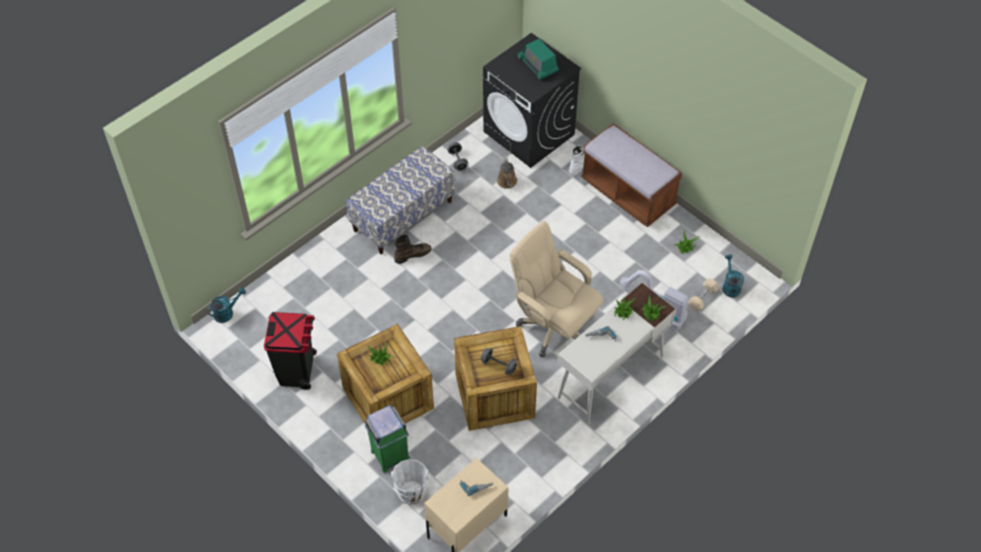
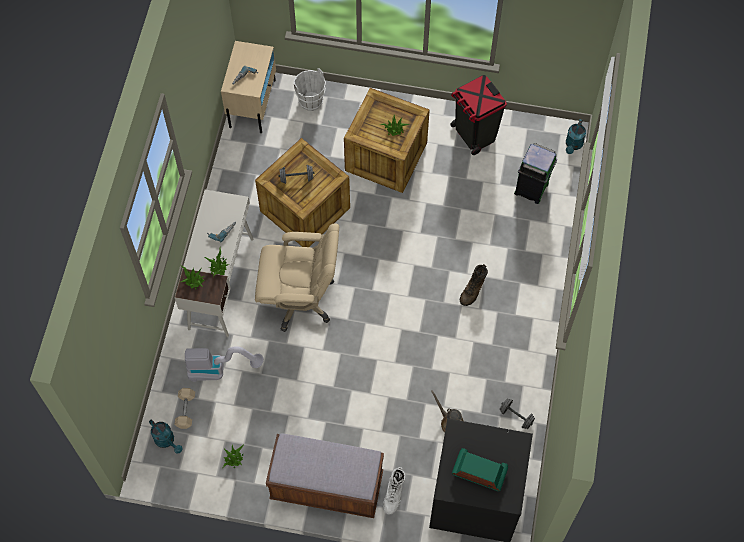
camera: 145 degrees right, 10 degrees up
(389, 454) = (349, 118): green trash can -> green trash can (532, 189)
(403, 215) = (515, 323): bench -> none

